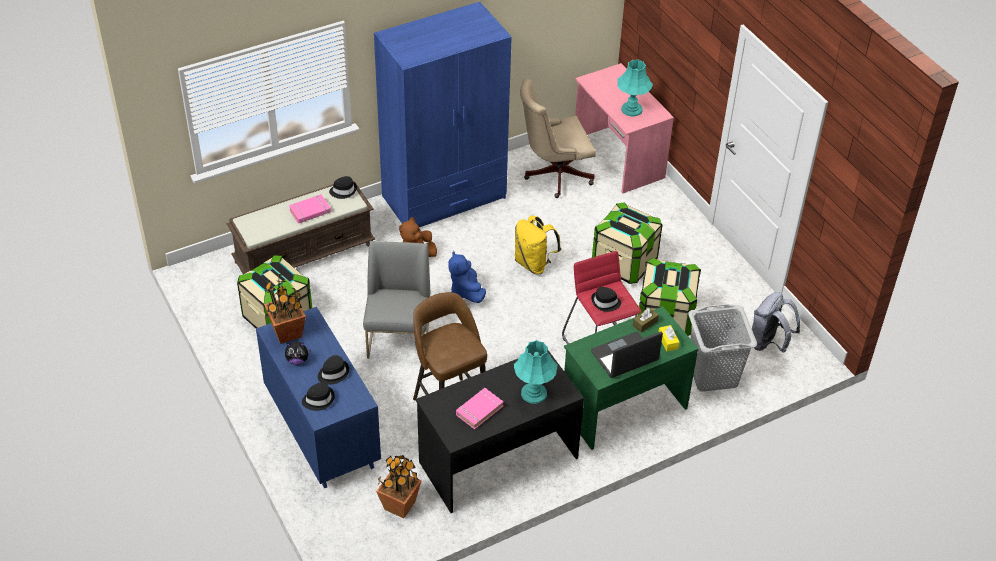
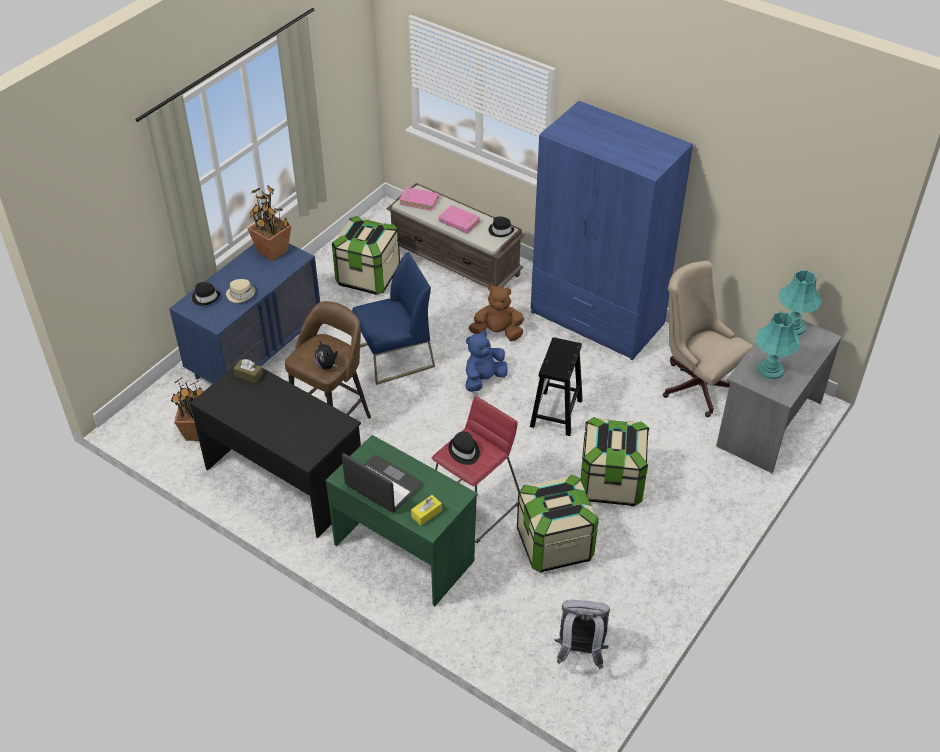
camera: 65 degrees right, 0 degrees up
(297, 360) = (244, 269): plush toy -> plush toy (327, 365)
(333, 373) = (241, 294): black hat -> beige hat
(399, 337) = (395, 357): grey chair -> blue chair
(479, 410) = (251, 403): pink book -> pink book (419, 201)
(534, 264) = (556, 414): yellow backpack -> black stool
(534, 393) = (293, 434): turquoise table lamp -> turquoise table lamp (792, 327)
(617, 158) = (767, 423): pink desk -> grey desk
(645, 323) = (441, 486): brown tissue box -> brown tissue box (249, 375)
(713, 374) = (499, 614): grey laundry basket -> none

